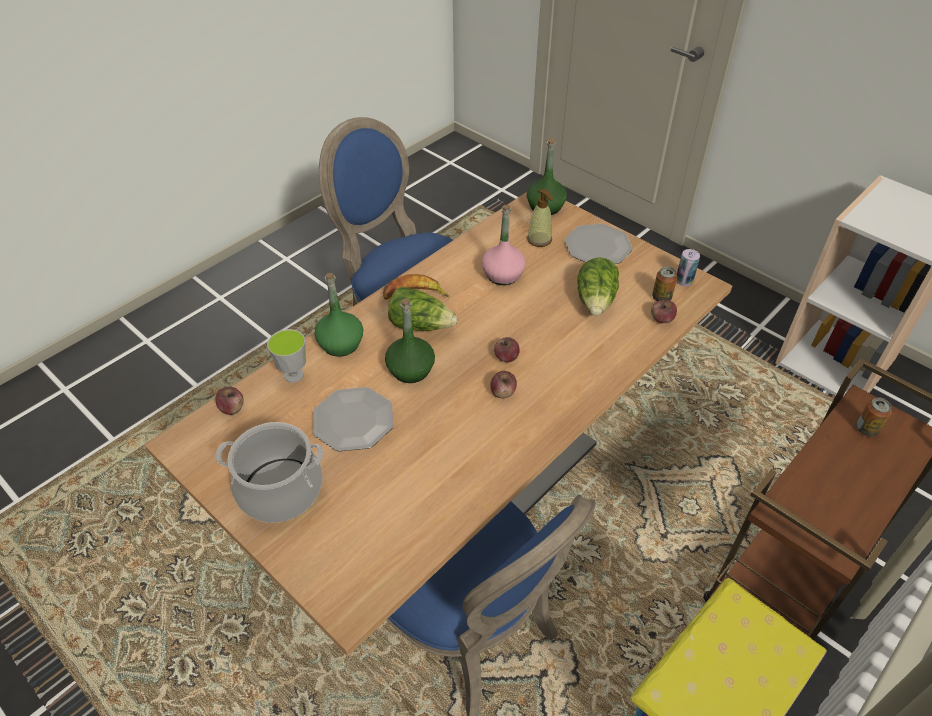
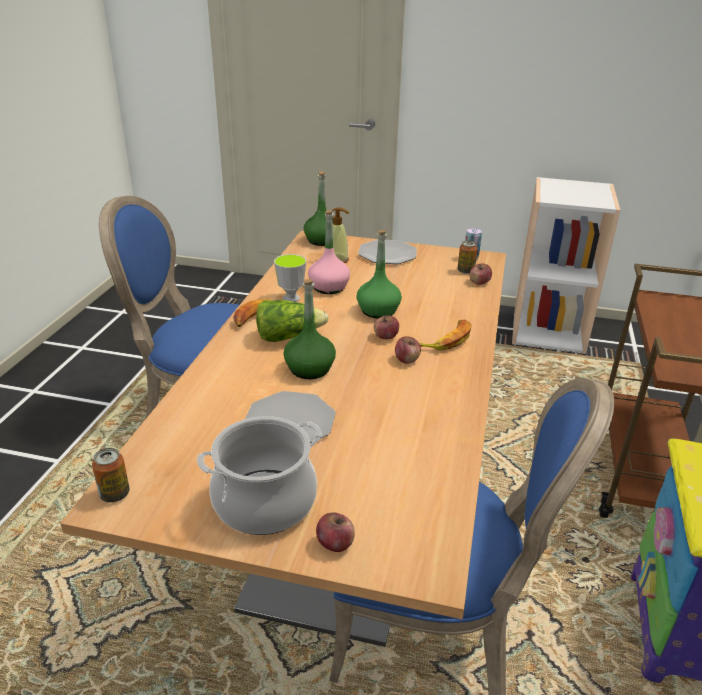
camera: 30 degrees left, 15 degrees down
(232, 408) = (147, 454): apple -> apple (335, 543)
(294, 375) = (194, 407): cup -> cup (291, 298)
(340, 344) = (223, 370): green bottle -> green bottle (378, 311)
(561, 383) = (447, 340): none -> banana
(596, 301) = (420, 284): lettuce -> none
(866, 429) = (669, 309): can -> can (115, 494)

